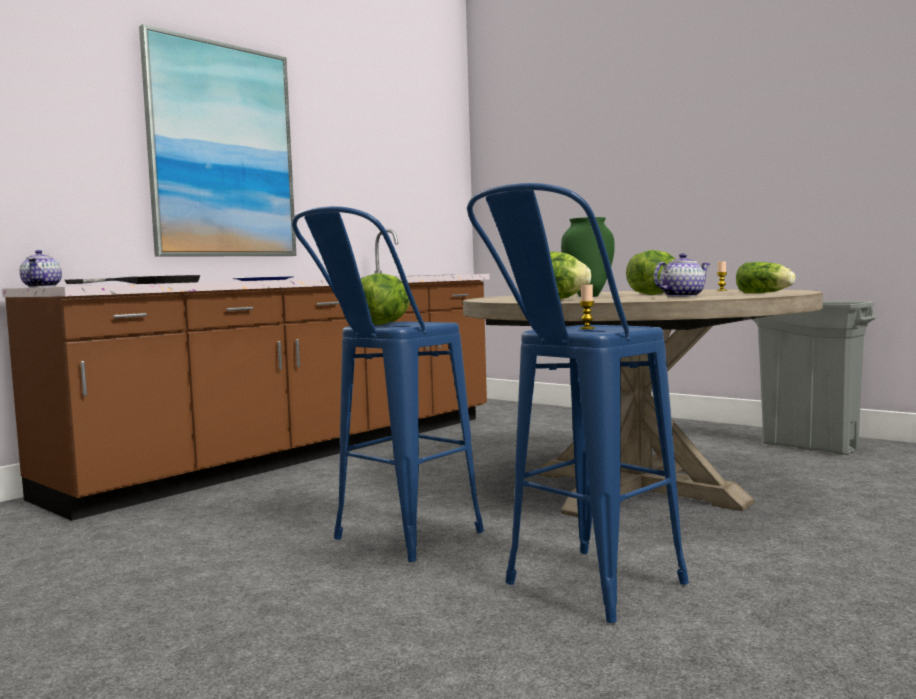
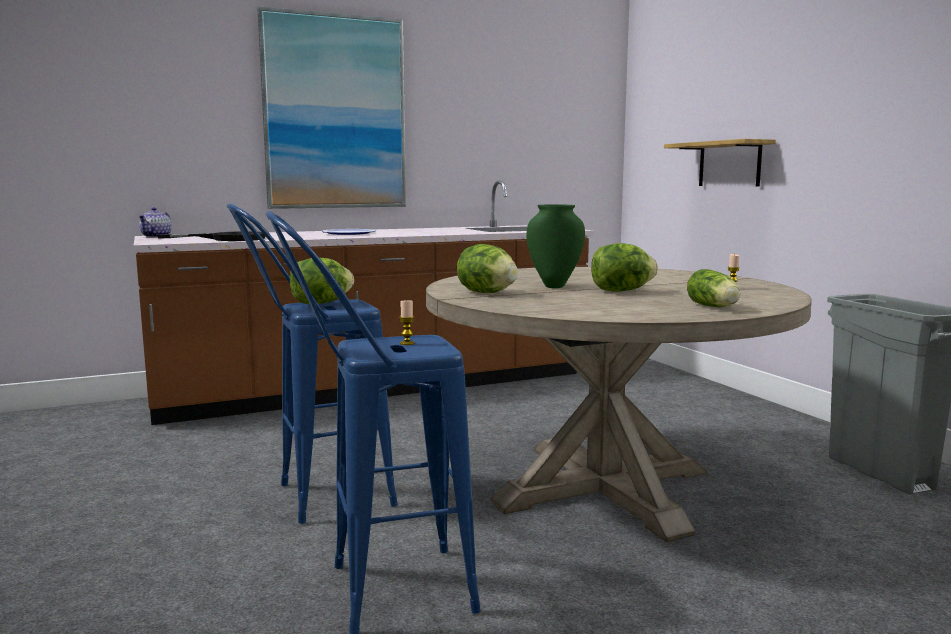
camera: 25 degrees right, 5 degrees up
(599, 209) = (729, 164): none -> shelf
(681, 296) = (604, 304): teapot -> none

